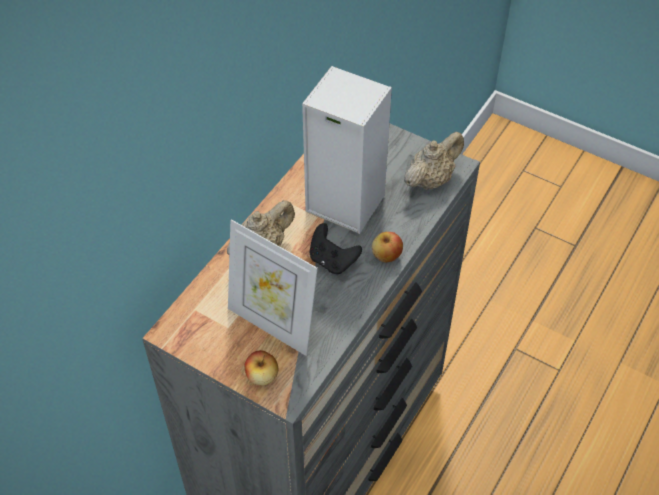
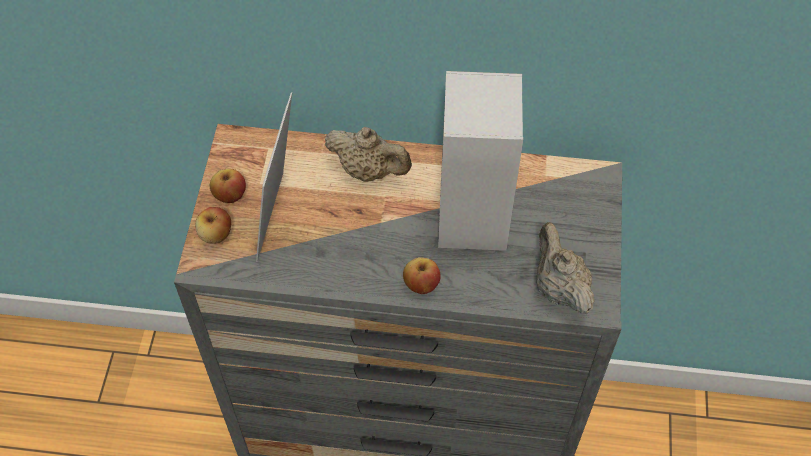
camera: 65 degrees right, 5 degrees up
(227, 353) = (230, 195): none -> apple
(332, 261) = (387, 237): black game controller -> none
(431, 179) = (559, 288): beige teapot -> beige teapot turned 135 degrees counterclockwise

